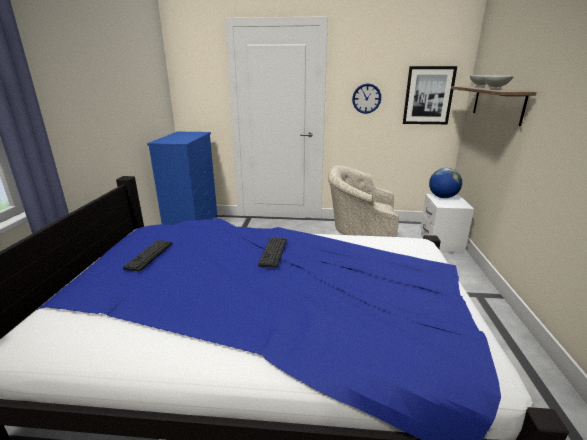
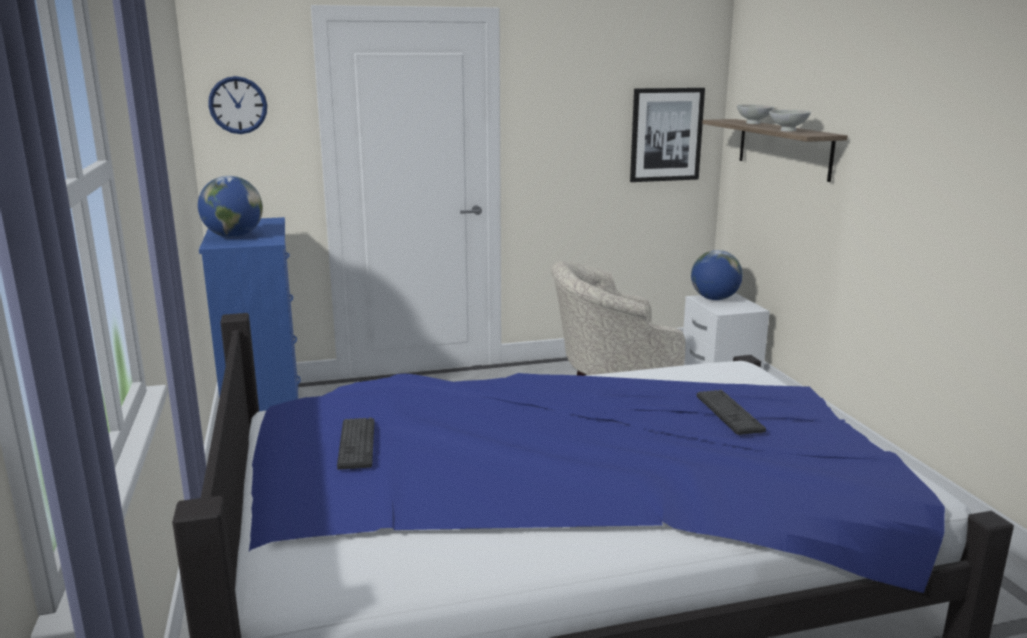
camera: 20 degrees left, 5 degrees down
(172, 138) = (233, 236): none -> globe
(273, 252) = (555, 407): keyboard -> keyboard (729, 413)
(366, 98) = (570, 142): wall clock -> wall clock (238, 105)

